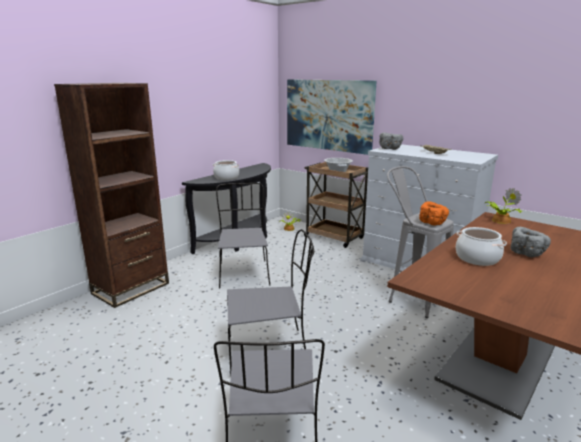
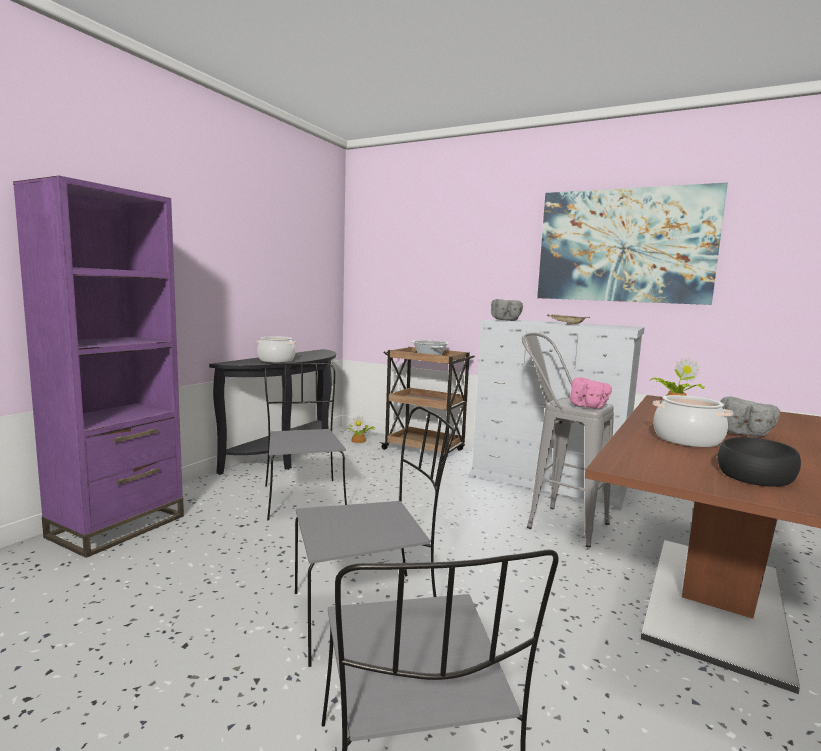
camera: 10 degrees left, 10 degrees down
(131, 288) = (117, 526): brown bookcase -> purple bookcase
(328, 115) = (413, 286): picture -> picture (624, 246)
(432, 223) = (588, 406): orange bowl -> pink bowl
(499, 289) = (754, 473): none -> black bowl

